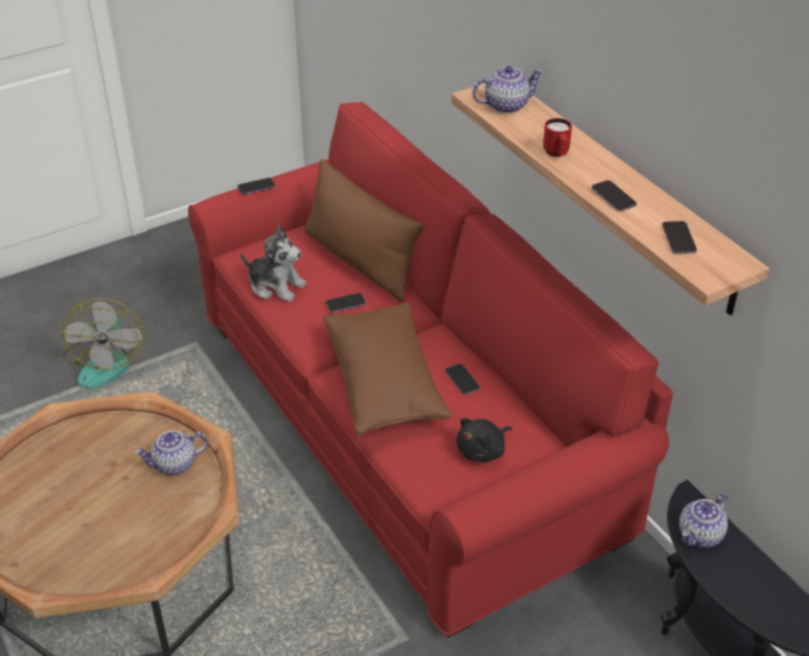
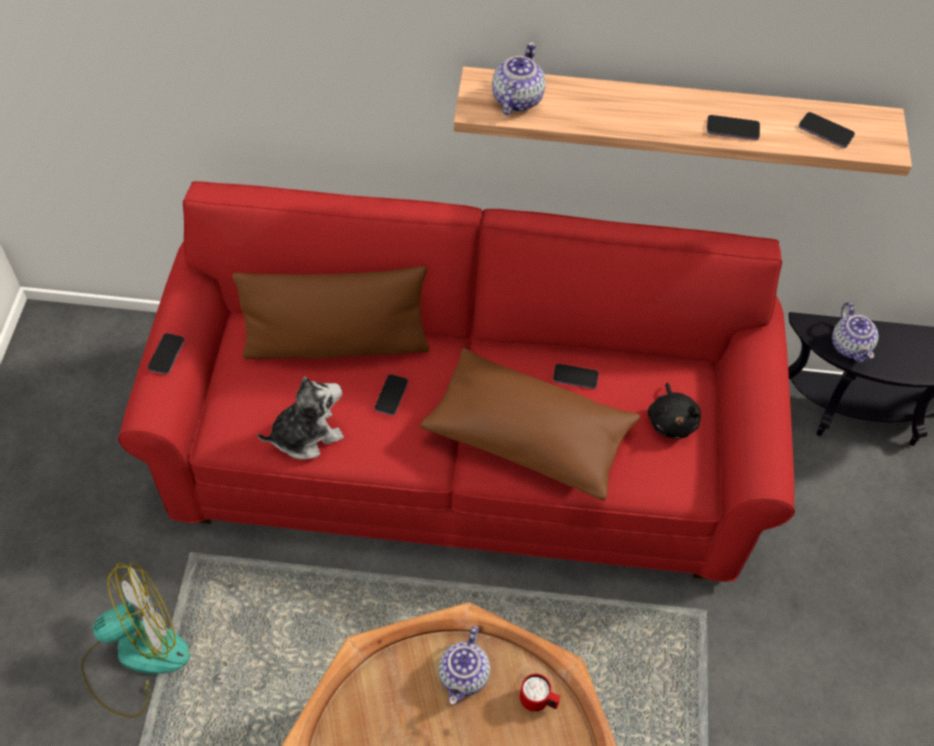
camera: 55 degrees left, 15 degrees up
(106, 362) = (135, 657): fan -> fan turned 60 degrees counterclockwise
(557, 154) = (632, 119): red mug -> red mug (538, 701)

